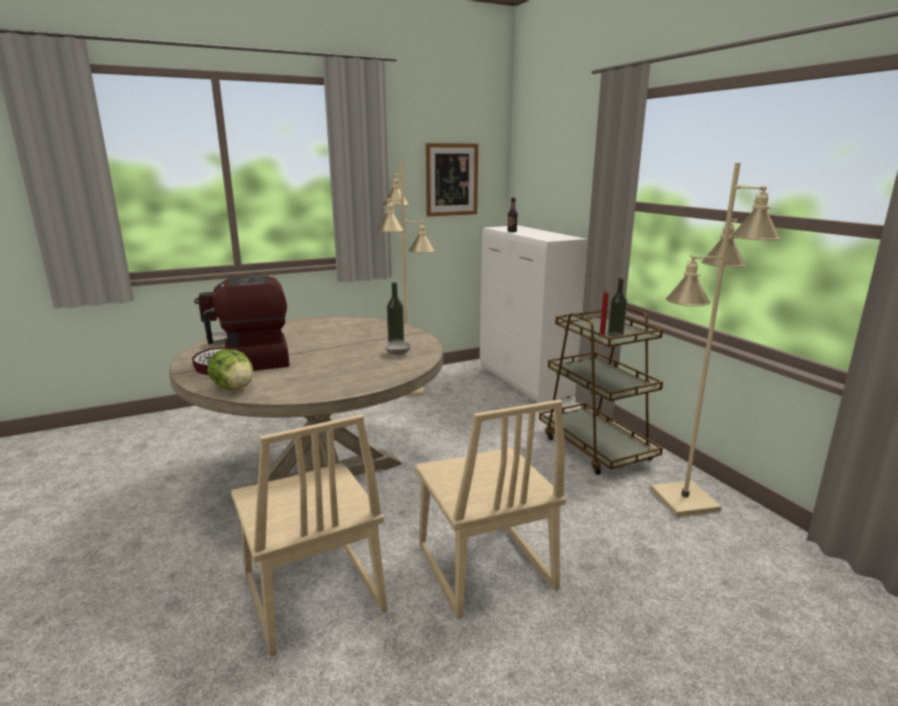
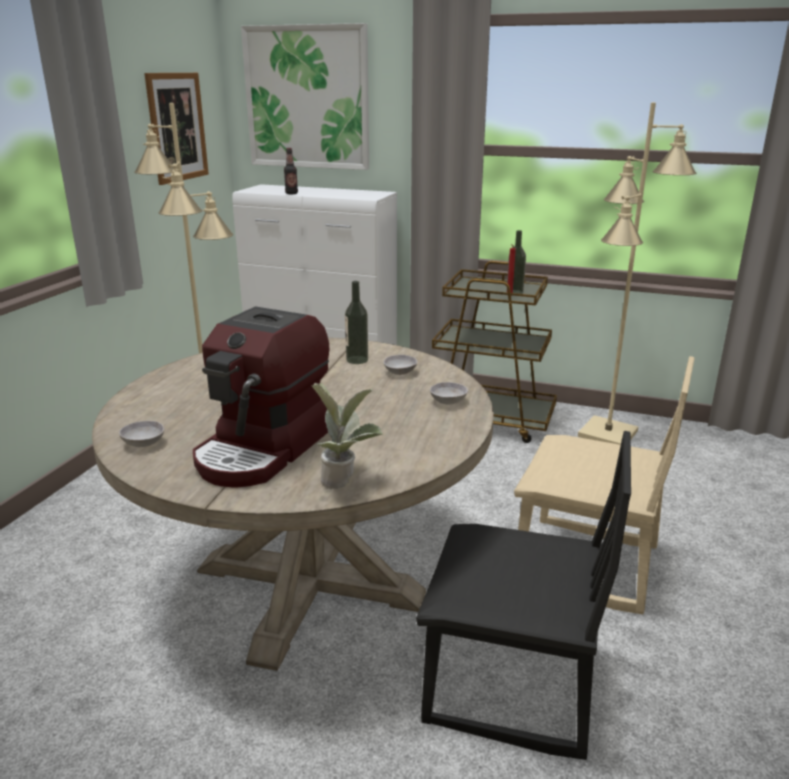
camera: 45 degrees left, 5 degrees up
(234, 388) = (345, 481): lettuce -> potted plant
(311, 595) = (511, 687): beige chair -> black chair
(377, 376) = (448, 401): none -> grey bowl
(547, 162) = (307, 98): none -> picture

